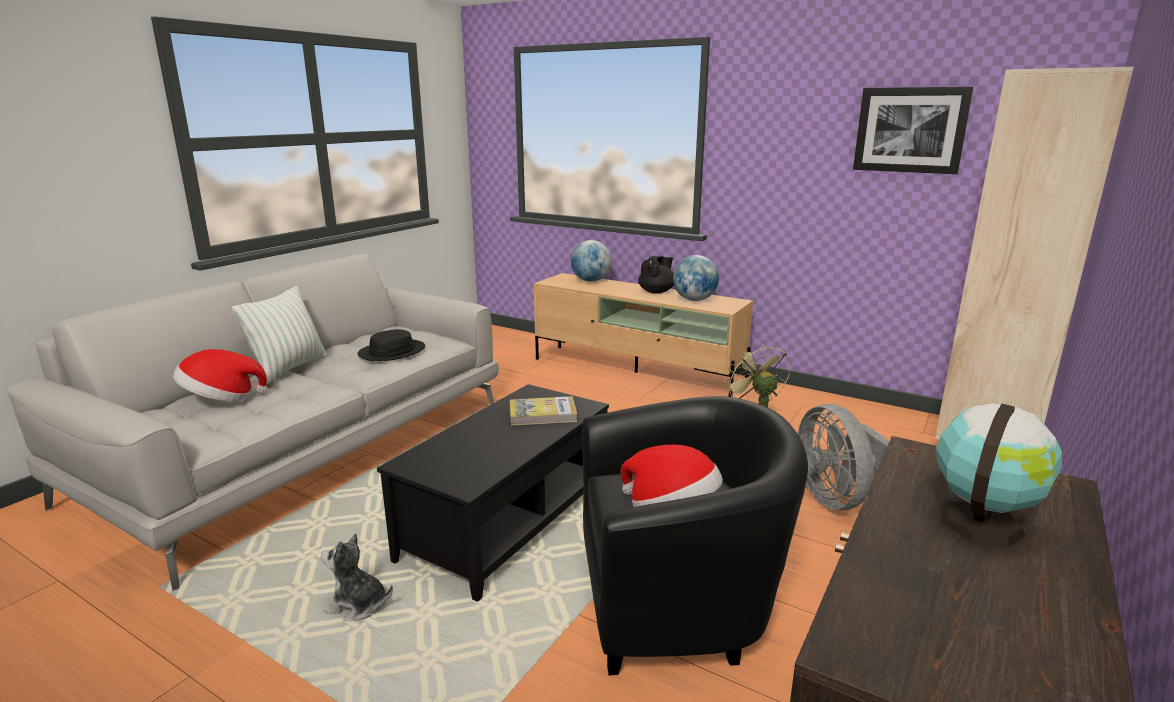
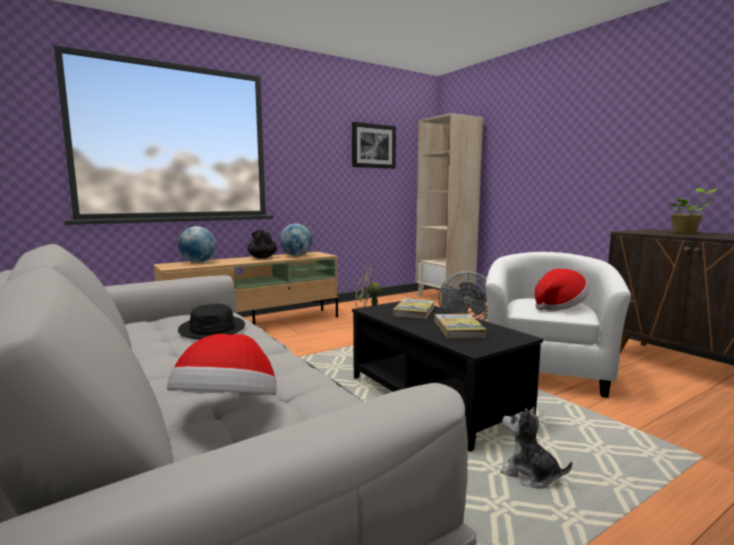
camera: 65 degrees left, 10 degrees down
(289, 368) = (163, 375): pillow -> none
(358, 605) = (530, 475): plush toy -> plush toy turned 90 degrees clockwise
(479, 447) = (458, 328): none -> book
(679, 603) = (545, 370): black armchair -> white armchair
(981, 522) = (686, 233): globe -> potted plant

